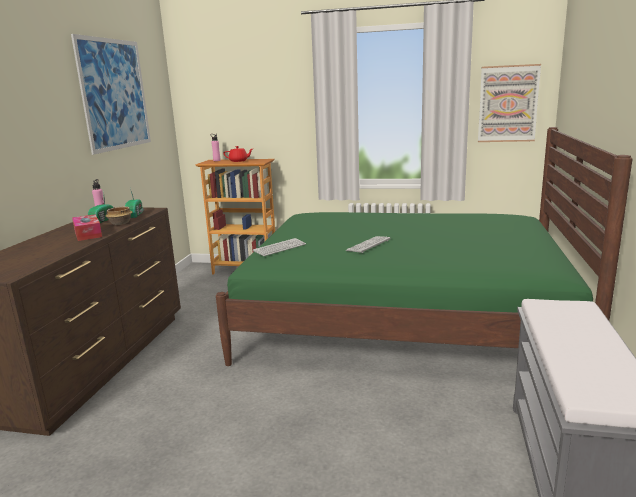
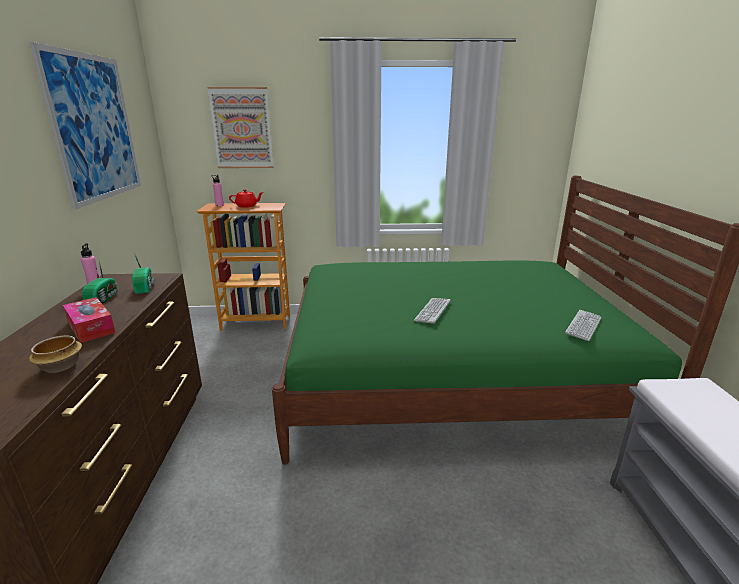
camera: 15 degrees left, 5 degrees up
(120, 223) = (131, 304): bowl -> bowl (61, 366)
(280, 248) = (335, 320): keyboard -> keyboard (583, 326)
(508, 104) = (527, 150): picture -> picture (242, 128)

